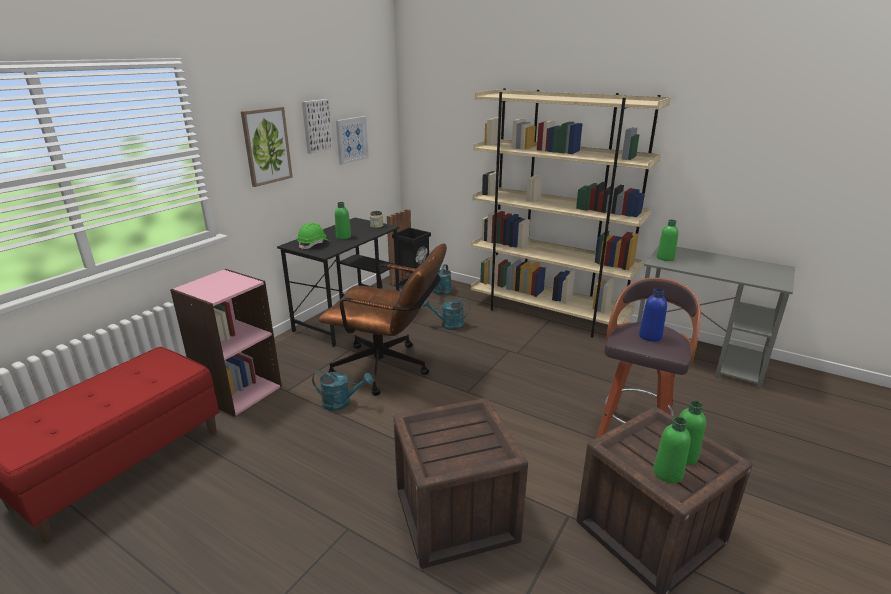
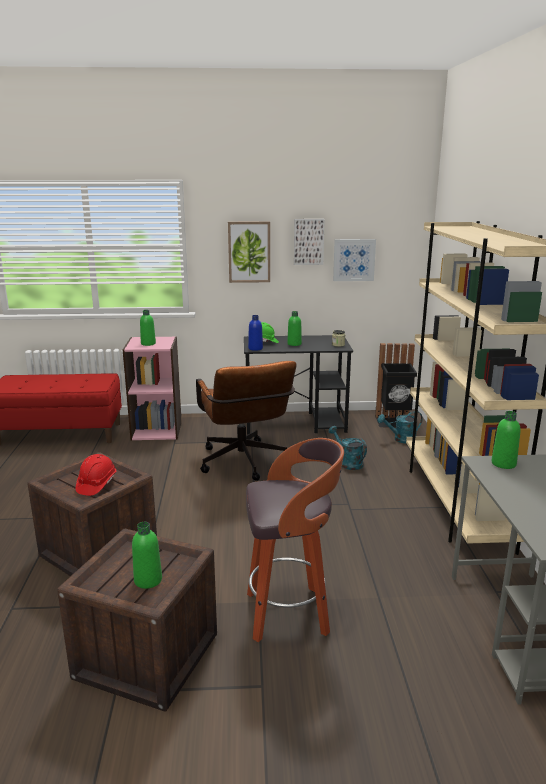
camera: 55 degrees right, 5 degrees down
(341, 403) = (181, 465): turquoise watering can -> none
(469, 438) = (96, 484): none -> red hard hat
(650, 336) = (284, 495): blue bottle -> blue bottle (255, 348)
(667, 473) = (114, 576): green bottle -> green bottle (148, 344)

